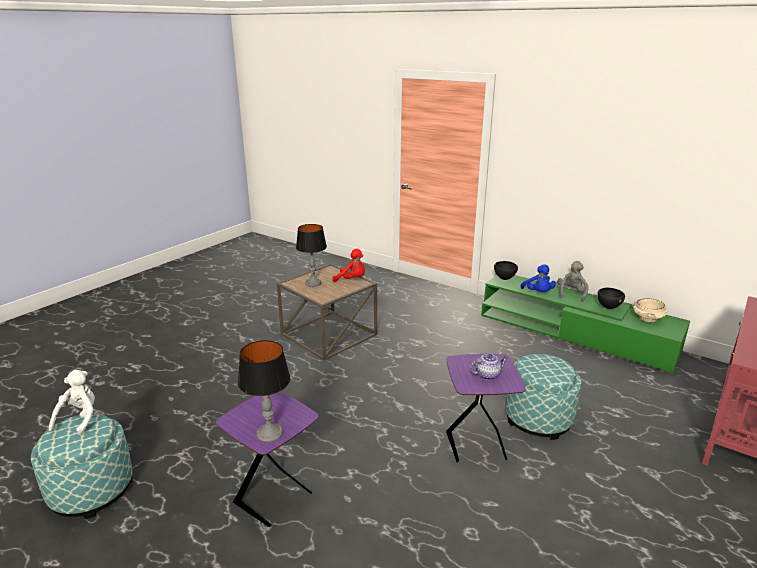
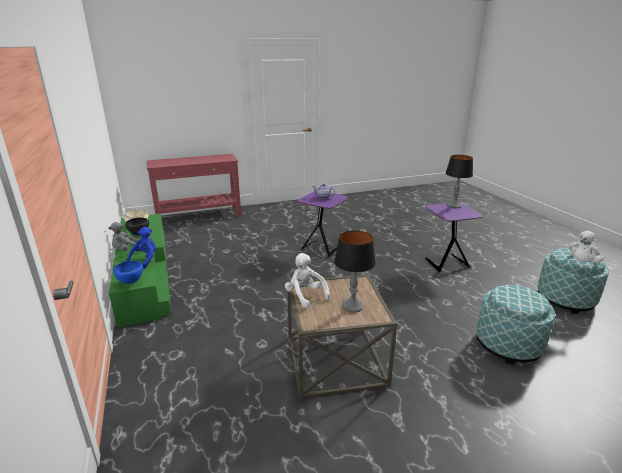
camera: 145 degrees left, 0 degrees up
(352, 280) = (305, 295): red plush toy -> white plush toy
(504, 279) = (131, 282): black bowl -> blue bowl
(538, 418) = (272, 246): ottoman -> ottoman (508, 344)

